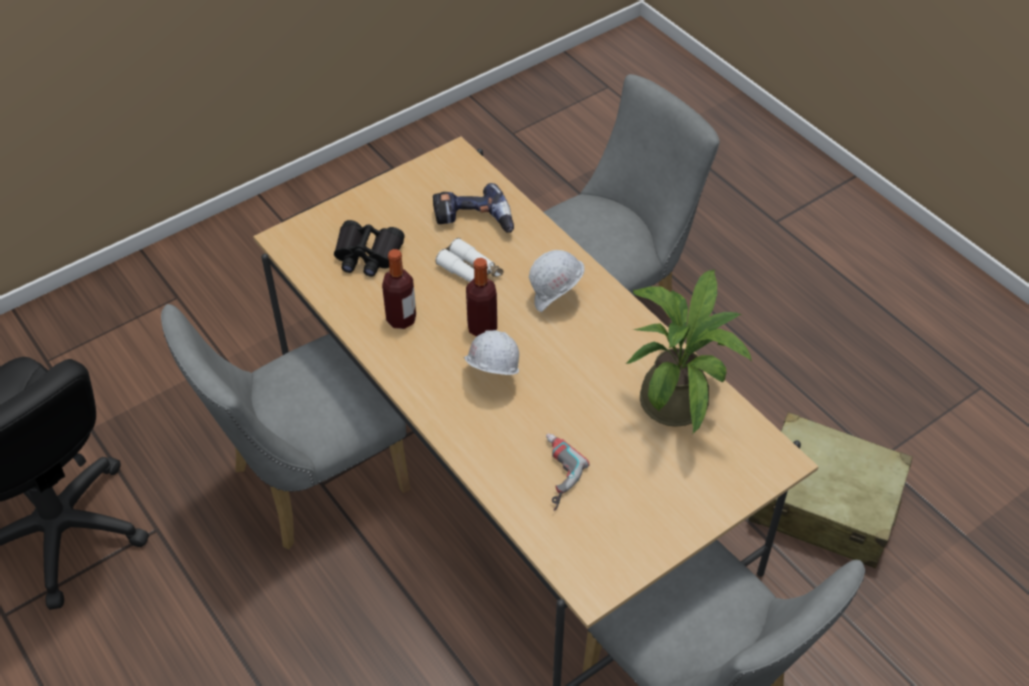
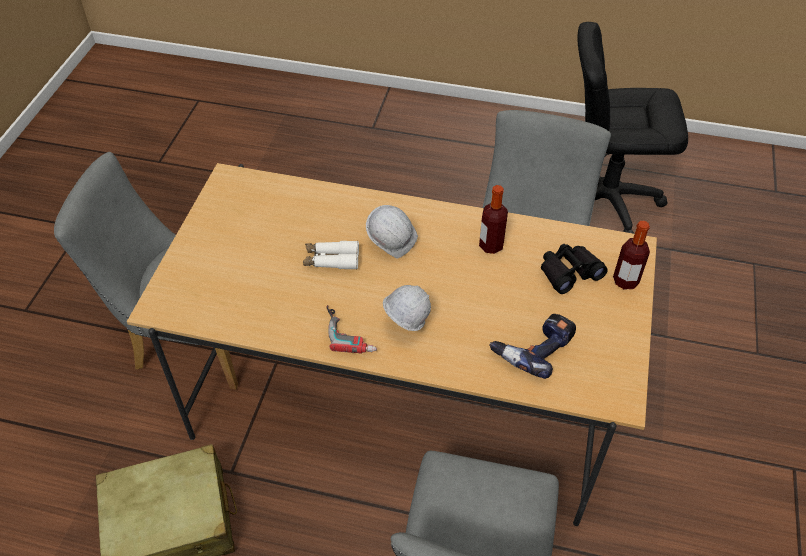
camera: 140 degrees right, 0 degrees up
(470, 271) = (488, 307): white binoculars -> white binoculars (331, 260)
(482, 328) = (434, 273): bottle -> bottle (625, 281)
(552, 474) = (300, 216): power drill -> power drill (351, 332)
(679, 397) = (256, 309): potted plant -> none

